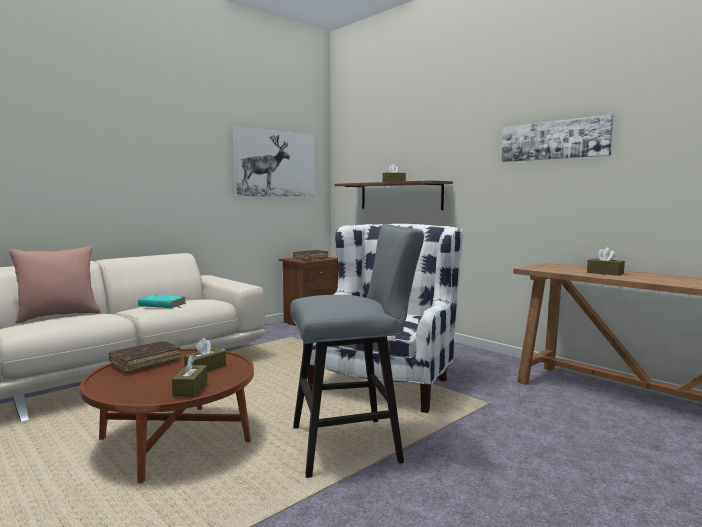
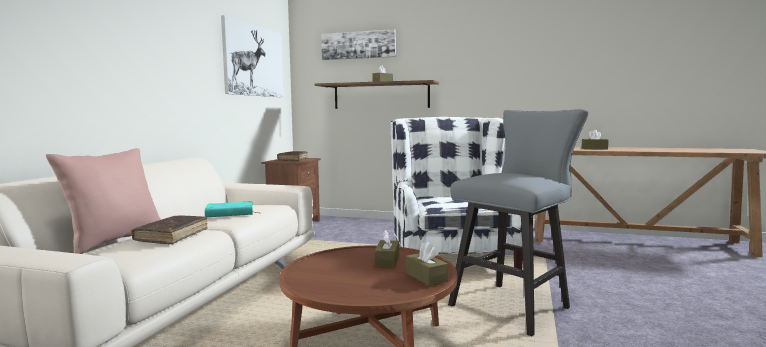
camera: 30 degrees left, 0 degrees up
(145, 362) = (317, 267): brown book -> brown book (172, 236)
(554, 140) = (533, 49): picture -> picture (358, 45)

